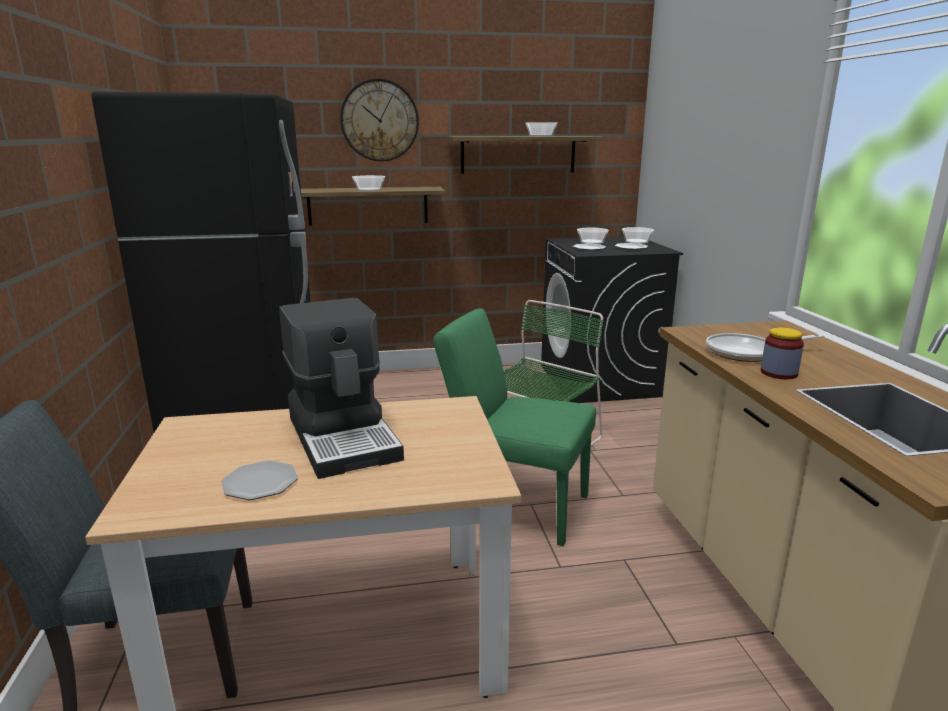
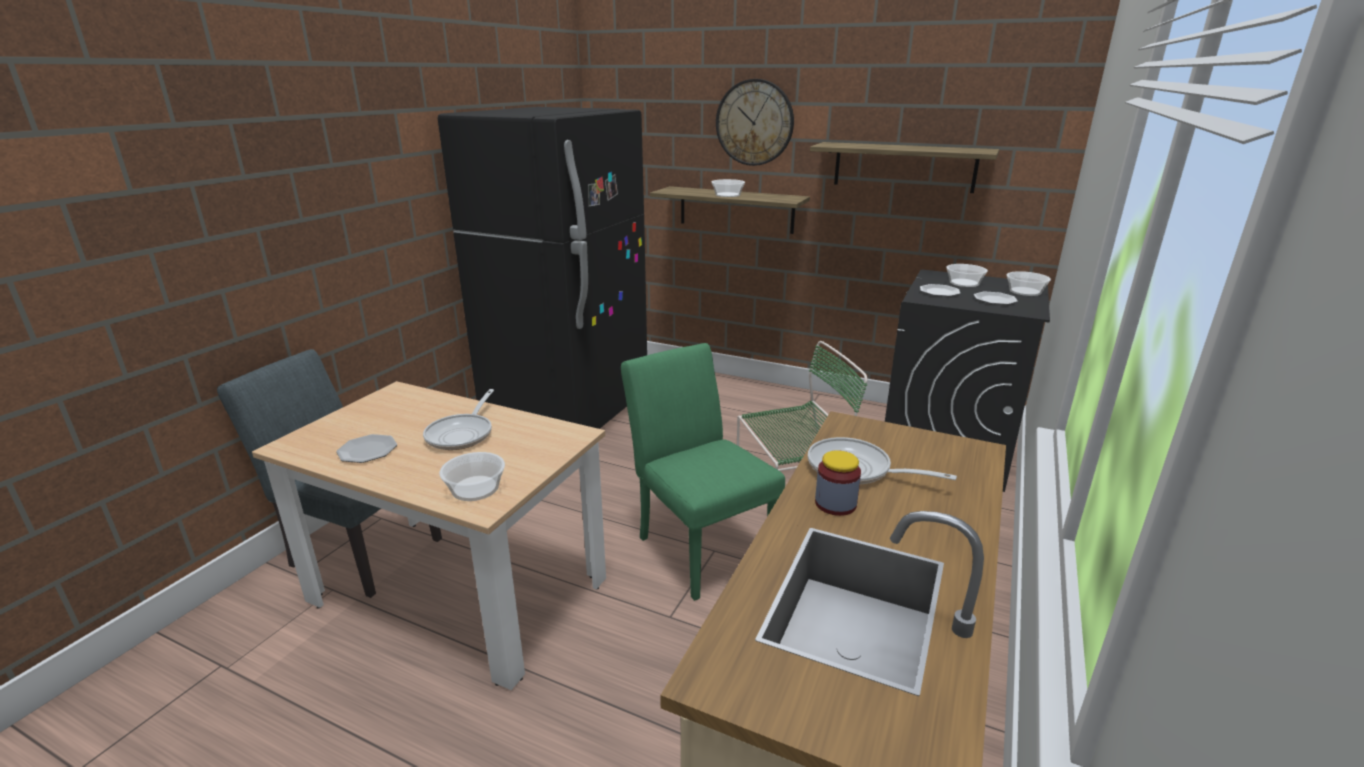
camera: 35 degrees right, 5 degrees up
(345, 437) = (462, 434): coffee machine -> frying pan
(541, 135) = (923, 148): bowl -> bowl (476, 488)

